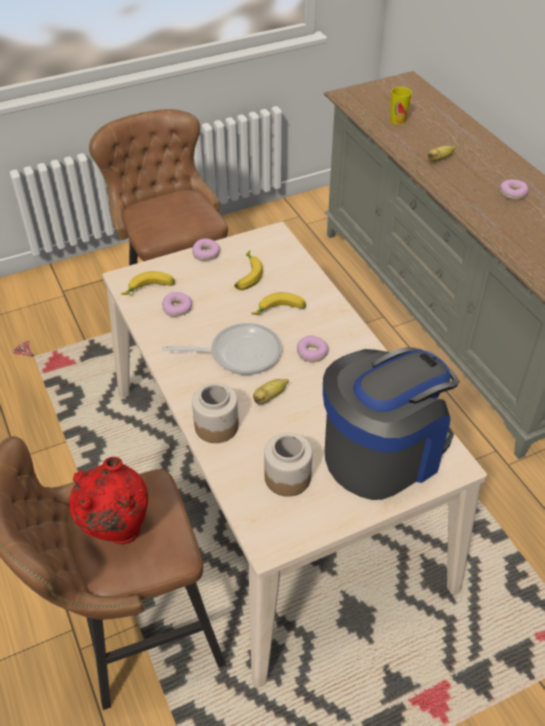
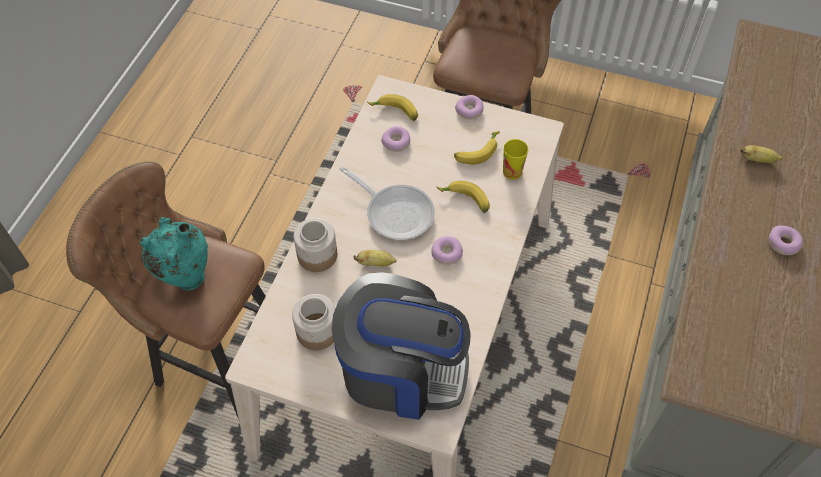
camera: 45 degrees right, 10 degrees up
(118, 532) = (186, 277): red vase -> turquoise vase
(398, 120) = (772, 92): cup -> cup (512, 172)

